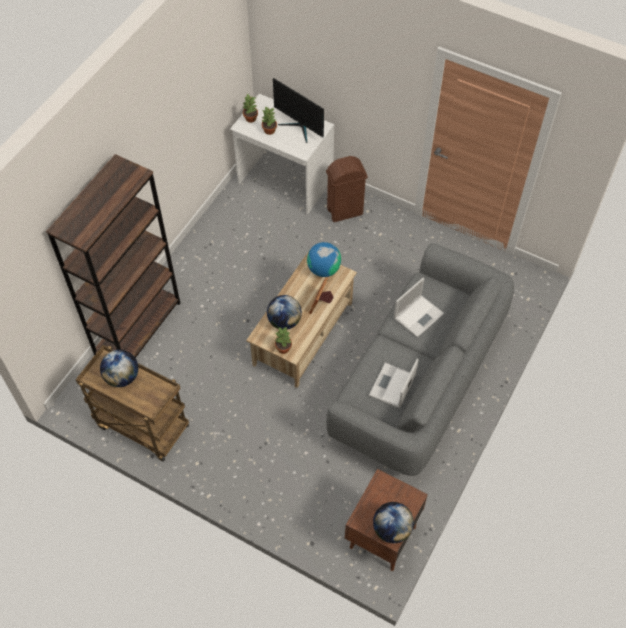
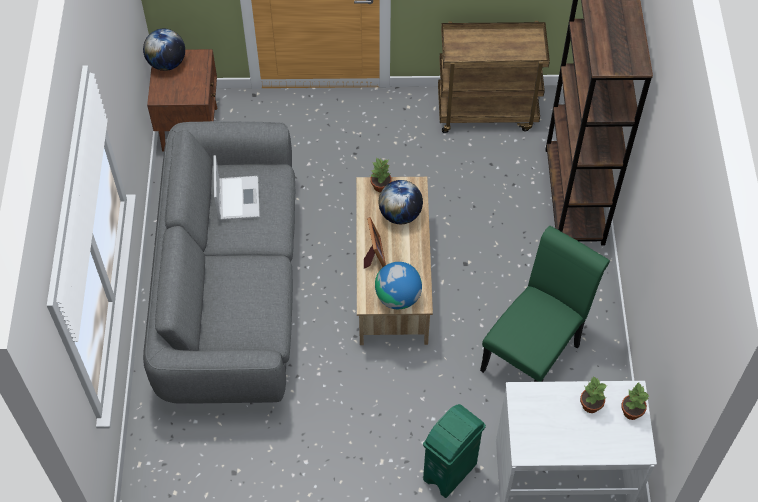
camera: 150 degrees right, 0 degrees up
(122, 377) = (506, 50): globe -> none
(248, 247) = (534, 353): none -> green chair
(299, 127) = (554, 433): monitor -> none
(344, 211) = (450, 471): brown trash can -> green trash can
(419, 315) = (249, 290): laptop -> none

